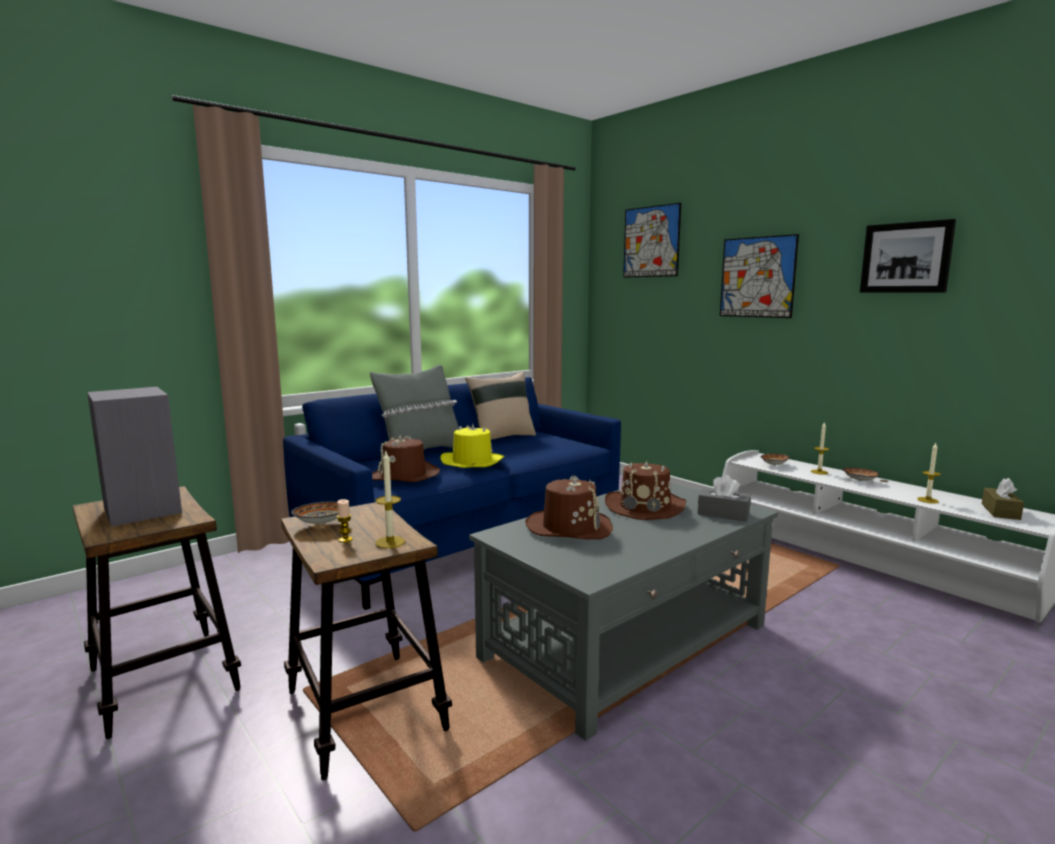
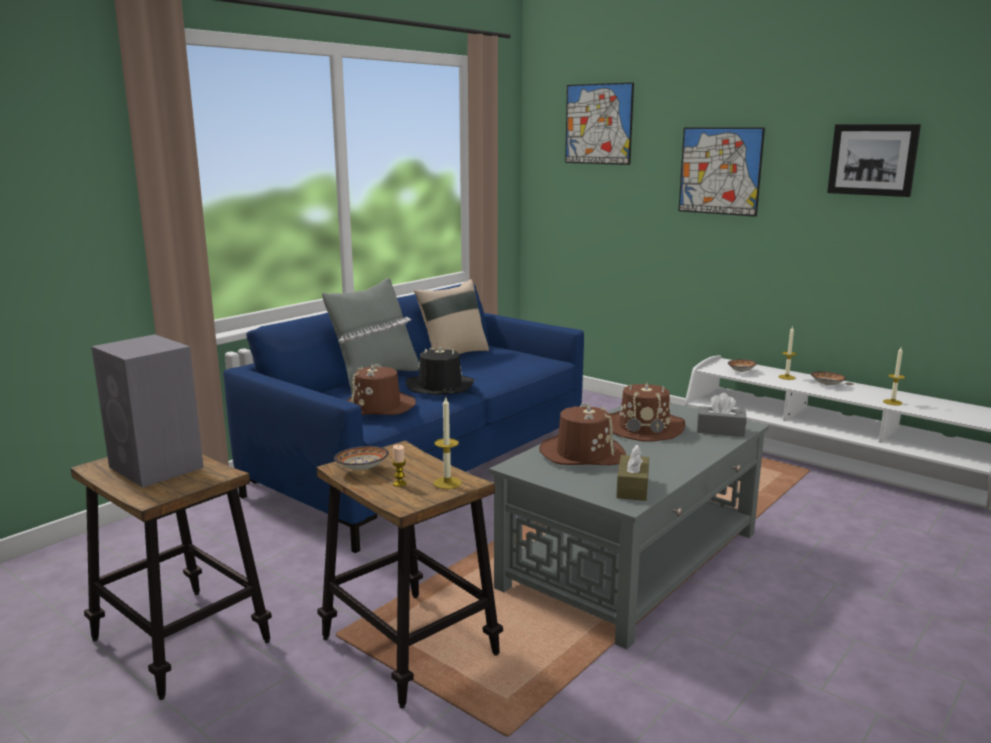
camera: 10 degrees left, 5 degrees up
(472, 462) = (439, 387): yellow hat -> black hat
(1000, 511) = (957, 410): brown tissue box -> brown tissue box (632, 488)

